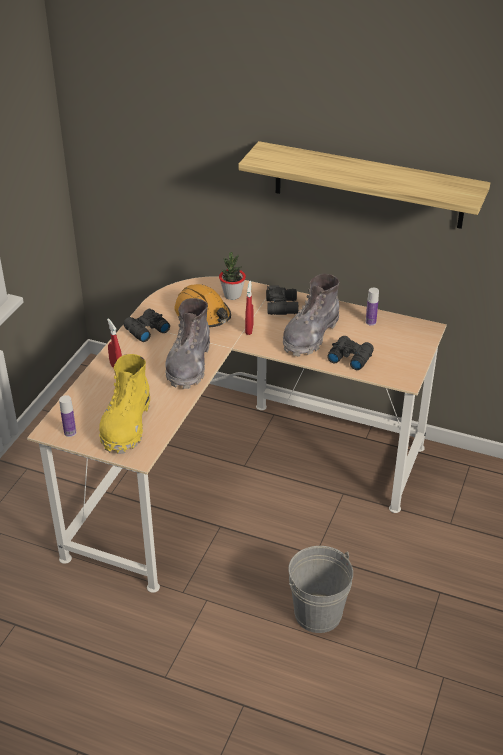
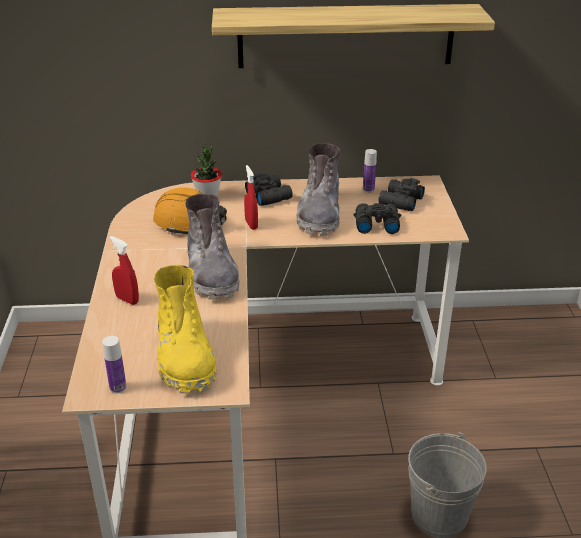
camera: 25 degrees left, 5 degrees down
(145, 330) = (134, 252): black binoculars -> black binoculars (399, 201)

